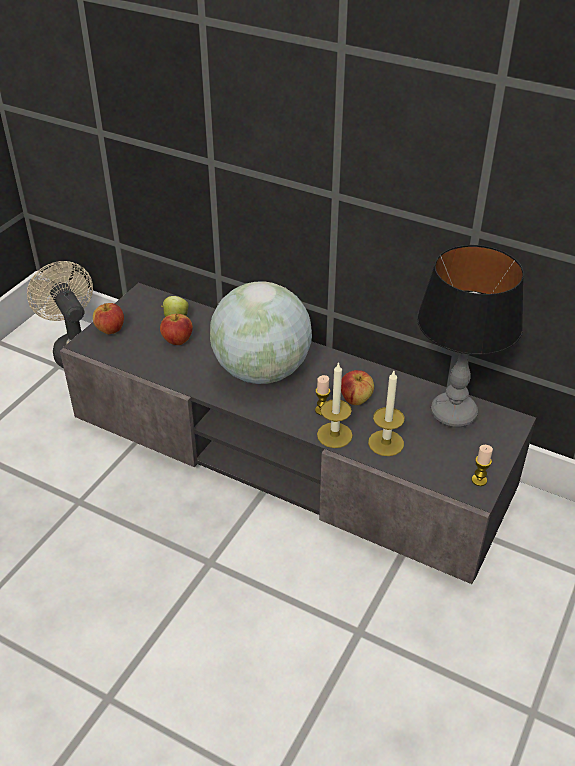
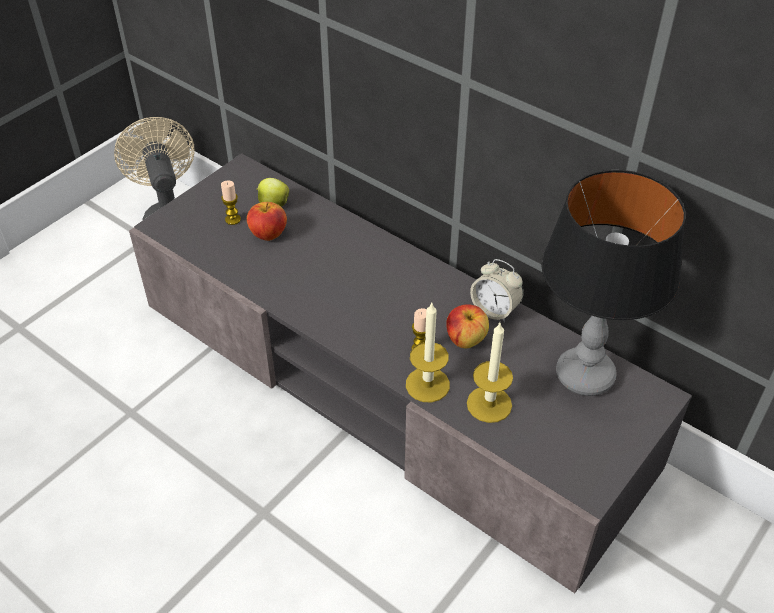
camera: 10 degrees right, 5 degrees up
(110, 330) = (193, 211): apple -> none
(261, 371) = (359, 287): globe -> none
(372, 375) = (494, 310): none -> alarm clock
(479, 480) = (596, 472): candle -> candle (233, 219)

